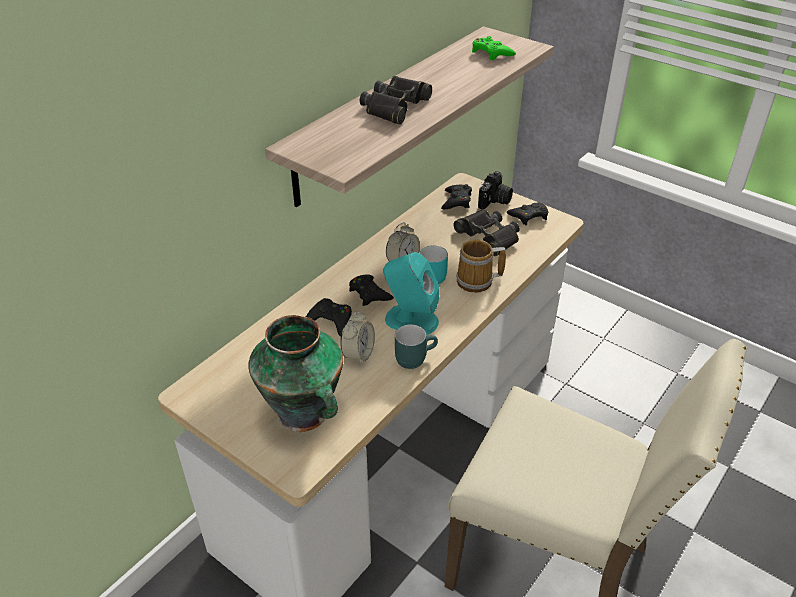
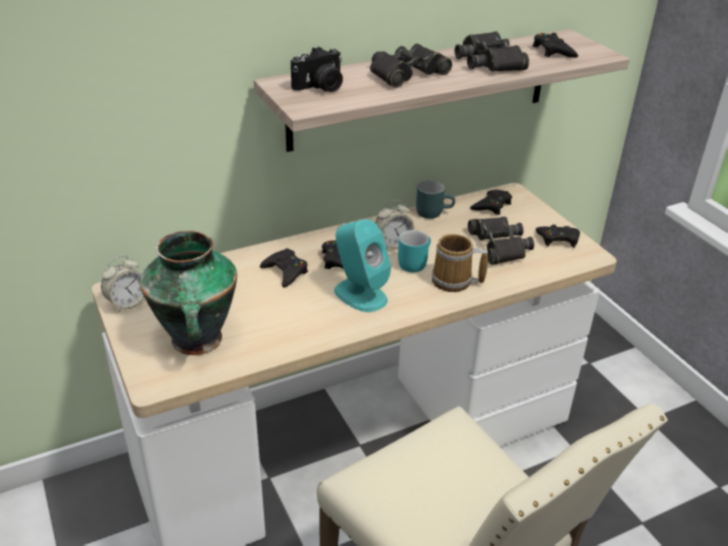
camera: 25 degrees right, 5 degrees down
(358, 354) = (286, 307): alarm clock -> alarm clock (127, 303)
(414, 356) = (337, 327): turquoise mug -> turquoise mug (433, 212)
(451, 76) = (489, 61): none -> black binoculars
(491, 53) = (553, 51): green game controller -> black game controller
(495, 201) = (532, 216): camera -> camera (320, 87)

